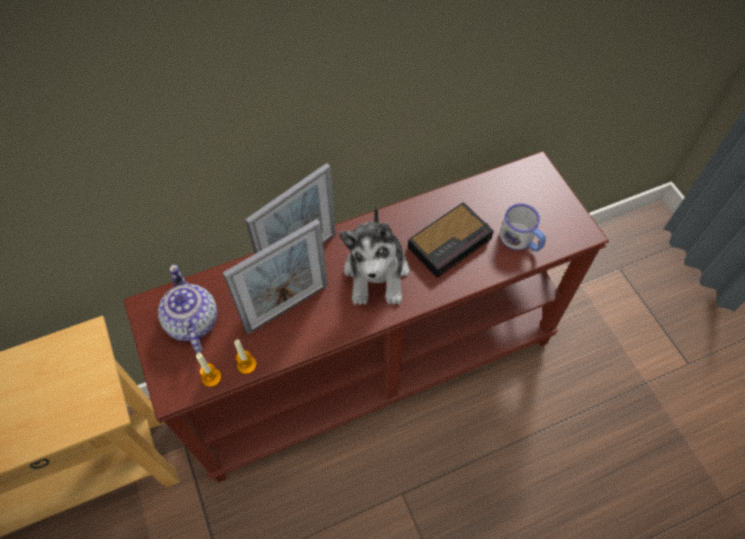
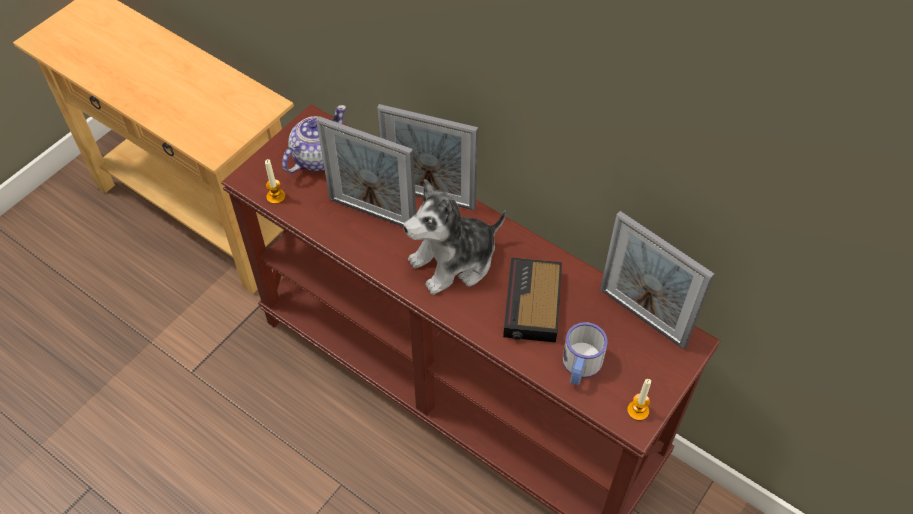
camera: 60 degrees right, 5 degrees down
(246, 365) = (301, 213): candle -> candle (638, 411)
(451, 242) = (532, 306): alarm clock -> alarm clock turned 75 degrees clockwise
(500, 182) = (642, 317): none -> picture frame

